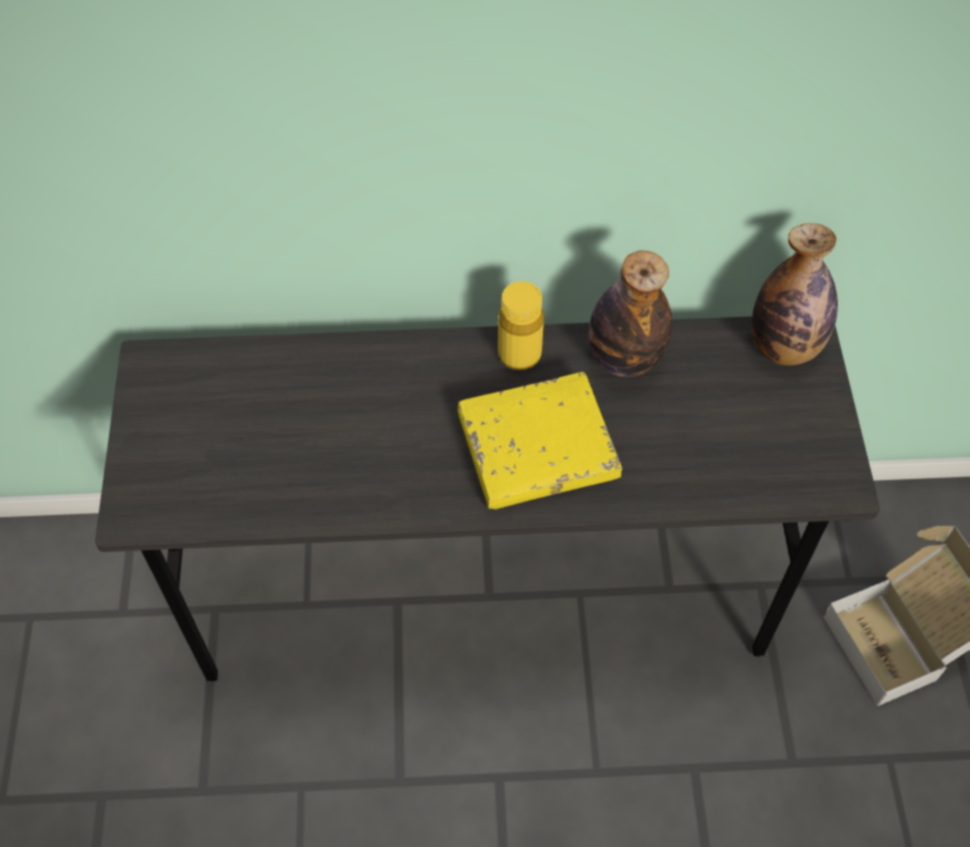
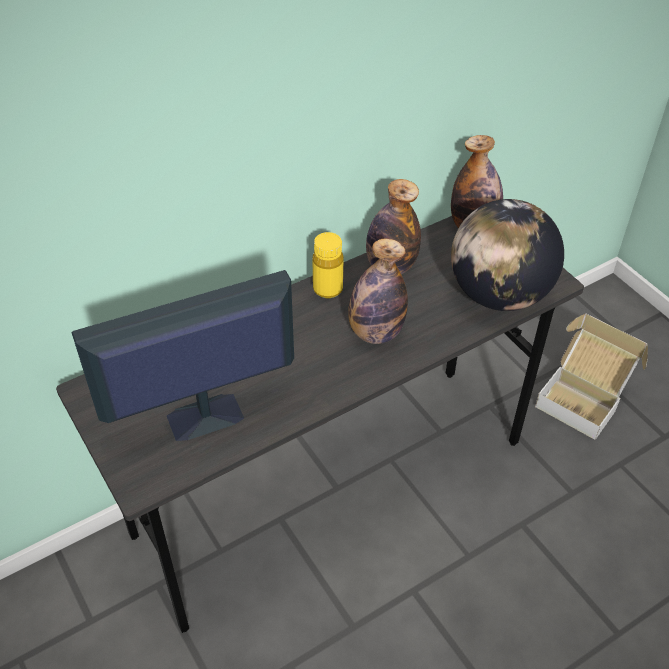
camera: 30 degrees left, 10 degrees down
(254, 462) = (203, 418): none -> monitor
(537, 446) = (375, 332): yellow book -> bottle
(744, 467) = (499, 295): none -> globe

